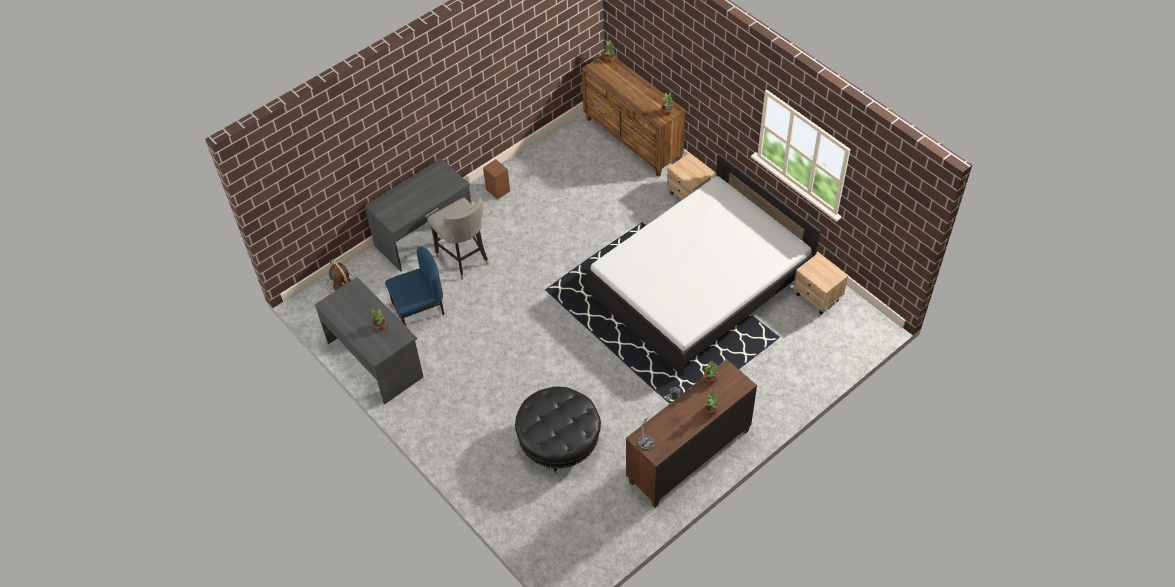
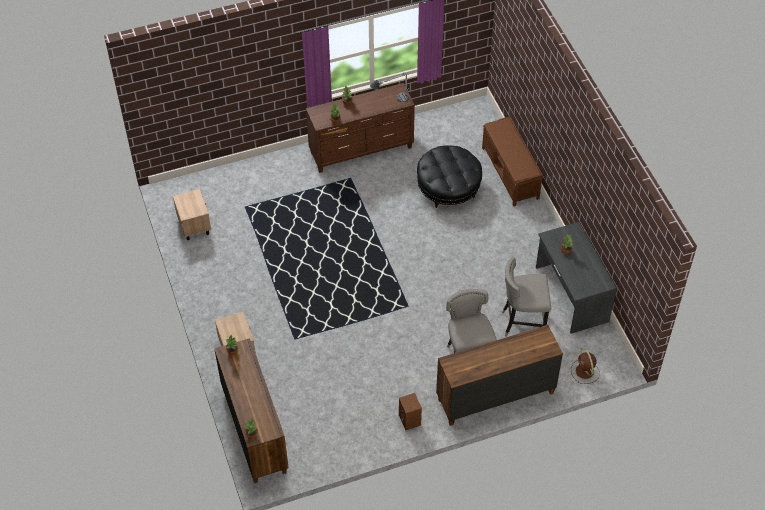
camera: 160 degrees left, 0 degrees up
(419, 311) = (522, 323): blue chair -> grey stool
(425, 235) = (495, 395): grey desk -> brown dresser
(491, 489) = (510, 173): none -> brown bench
(699, 283) = (278, 268): white bed -> none

